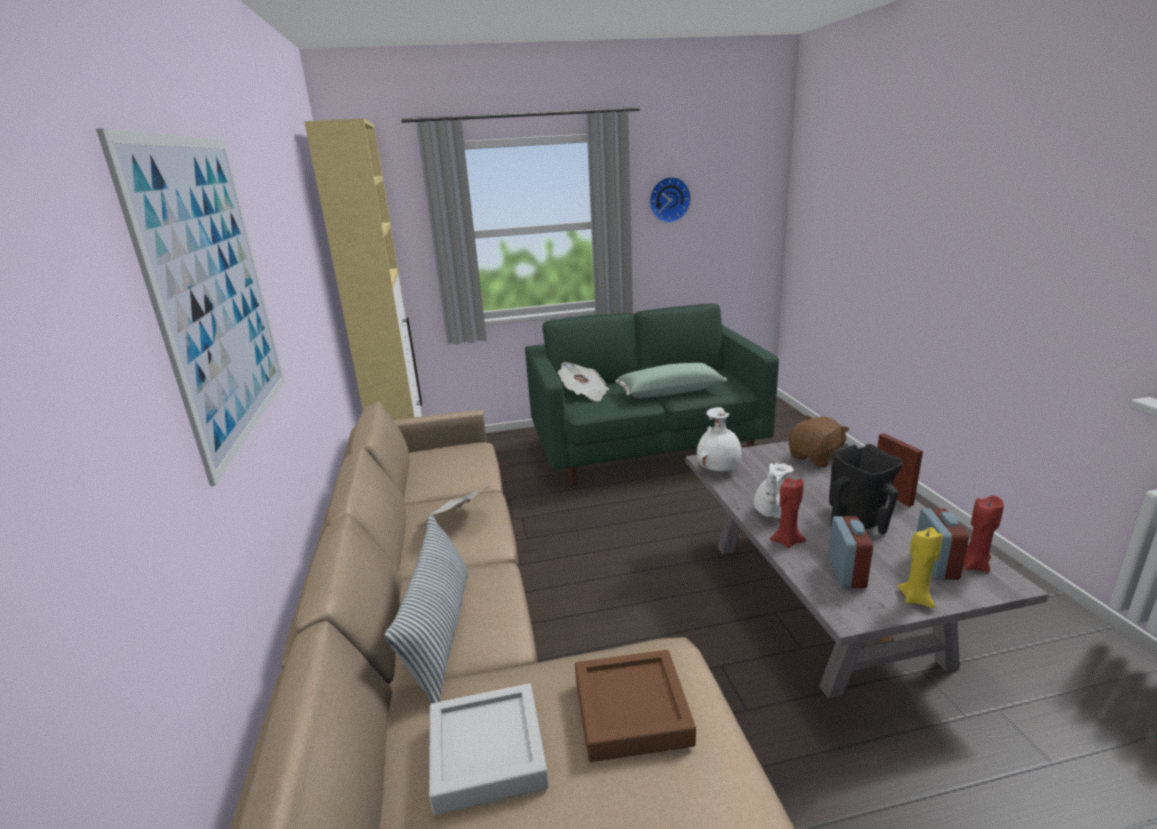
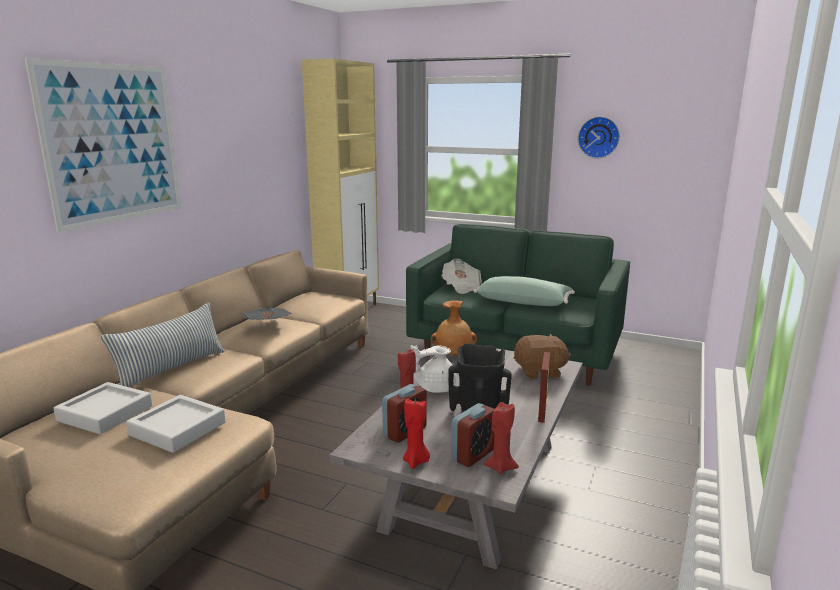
camera: 35 degrees right, 5 degrees down
(632, 711) = (178, 429): brown tray -> grey tray
(719, 470) = (453, 355): white vase -> brown vase
(916, 598) = (416, 461): yellow candle -> red candle

